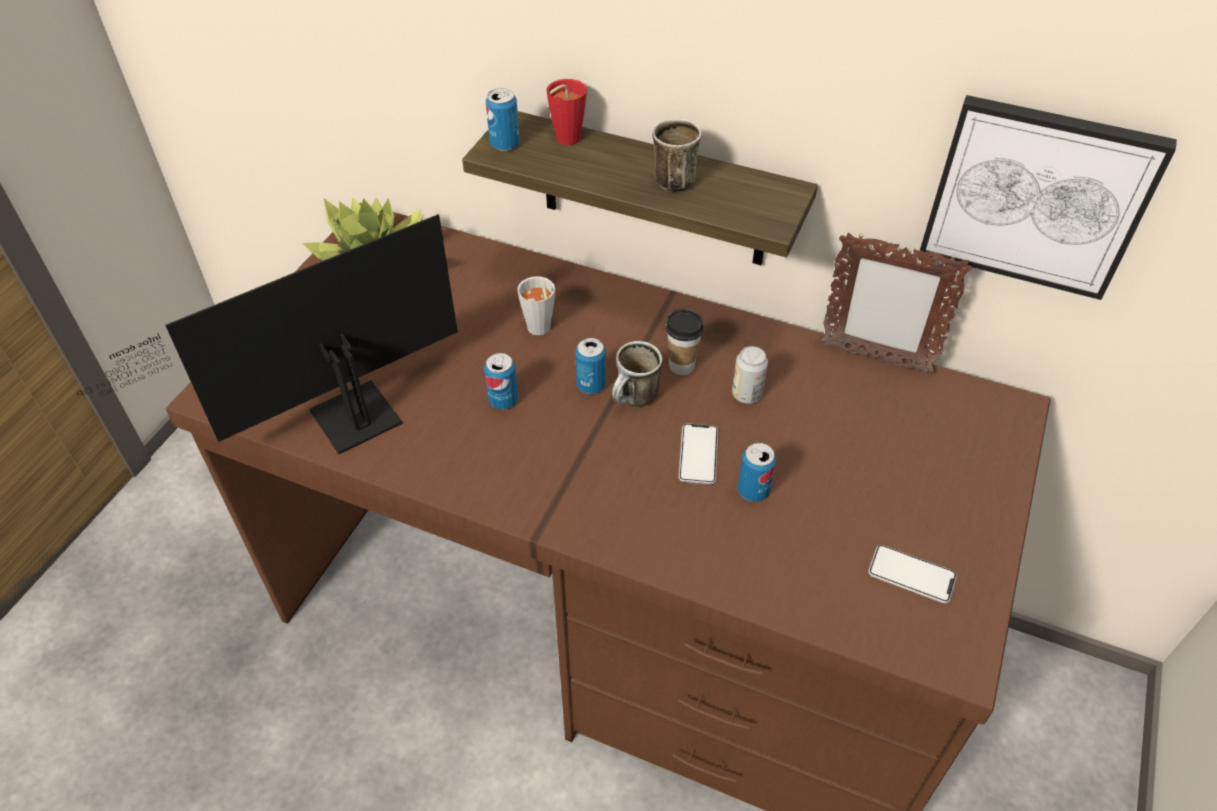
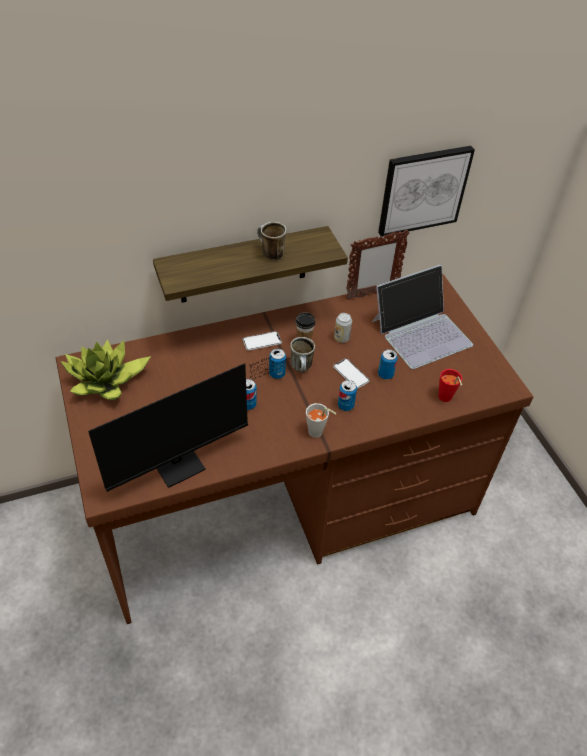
camera: 45 degrees left, 0 degrees up
(342, 420) = (185, 462): monitor -> monitor turned 135 degrees counterclockwise
(505, 144) = (176, 276): can -> can (345, 405)
(539, 331) = (226, 364): grey cup -> grey cup (318, 433)
(564, 141) = (202, 260): red cup -> red cup (445, 399)
(895, 465) = (421, 332): none -> laptop
(911, 575) = (467, 368): phone -> phone (262, 341)

